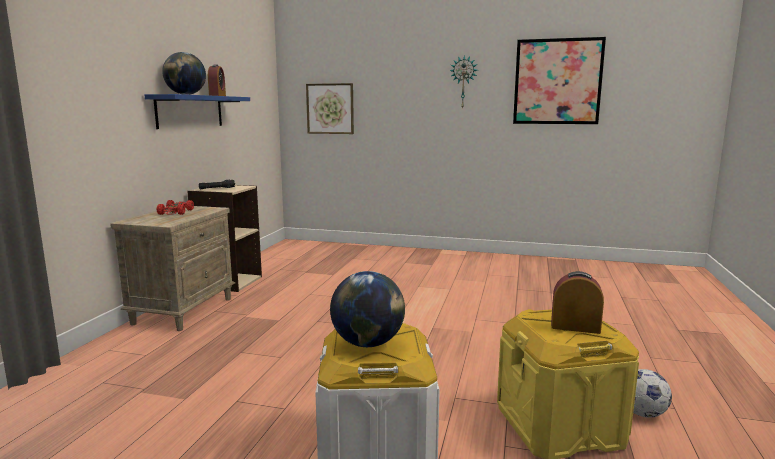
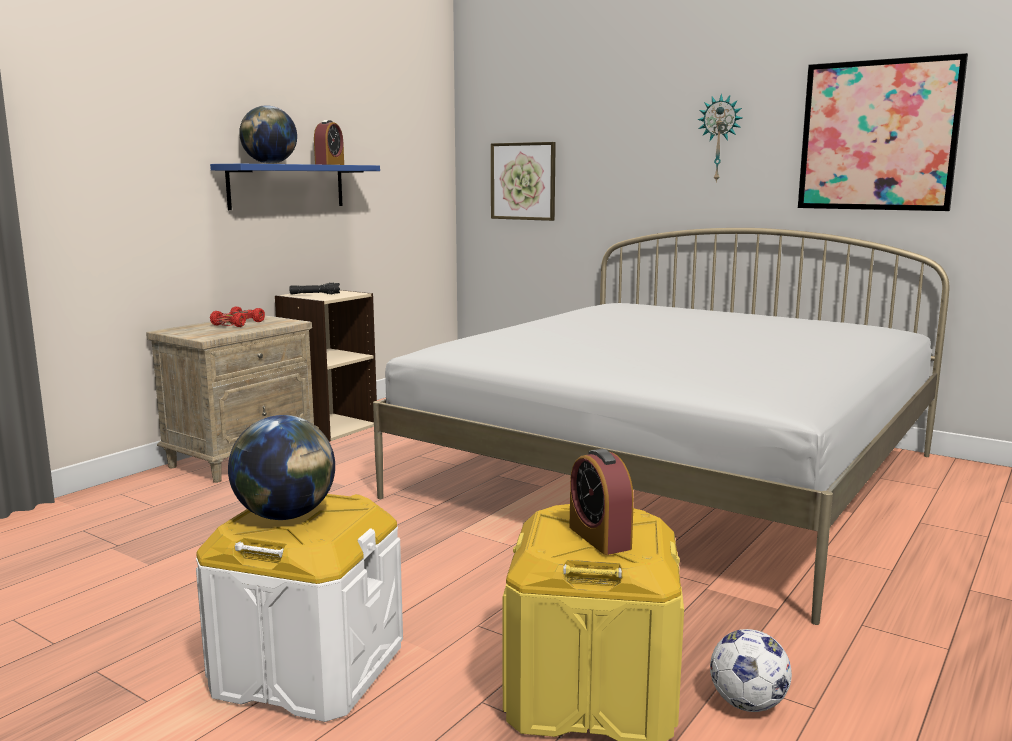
camera: 20 degrees right, 0 degrees up
(475, 287) = (673, 475): none -> white bed
(575, 327) = (599, 538): alarm clock -> alarm clock turned 150 degrees counterclockwise

